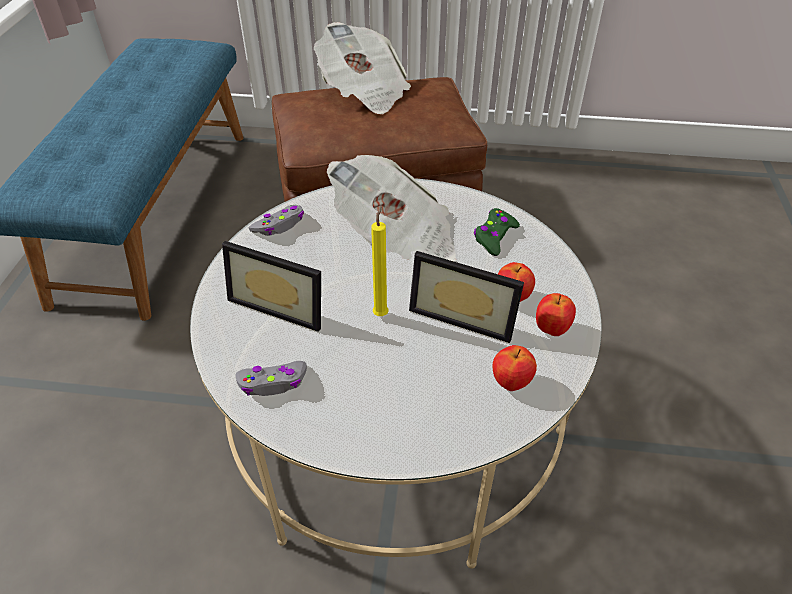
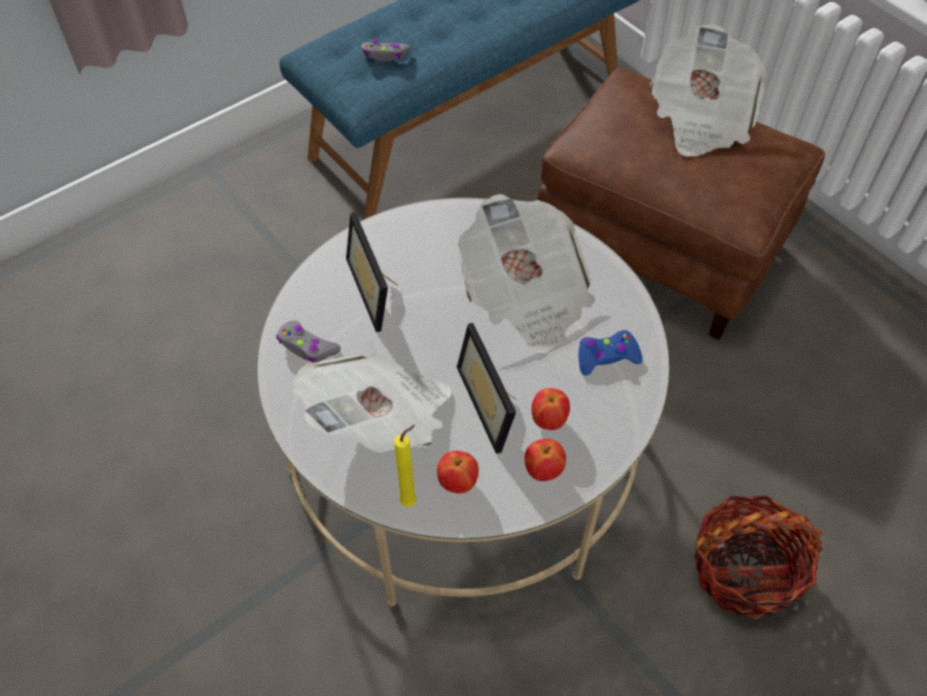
camera: 45 degrees right, 10 degrees up
(280, 225) = (450, 219): grey game controller -> grey game controller (385, 55)
(381, 313) = (435, 352): yellow candle -> yellow candle (411, 500)
(401, 387) = (381, 420): none -> newspaper
(494, 237) = (606, 357): green game controller -> blue game controller
(634, 347) = (745, 570): none -> basket

